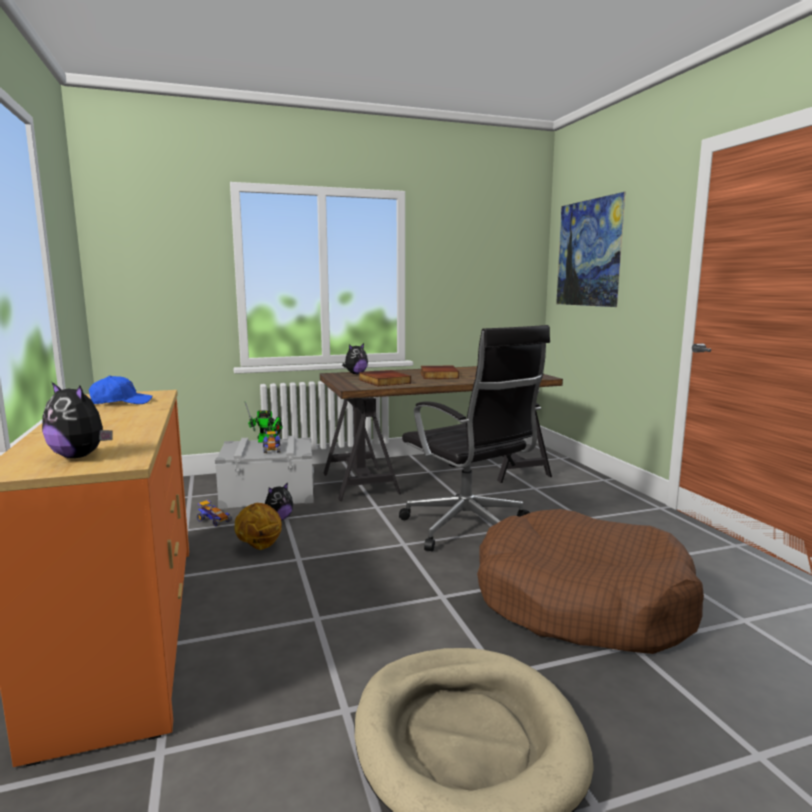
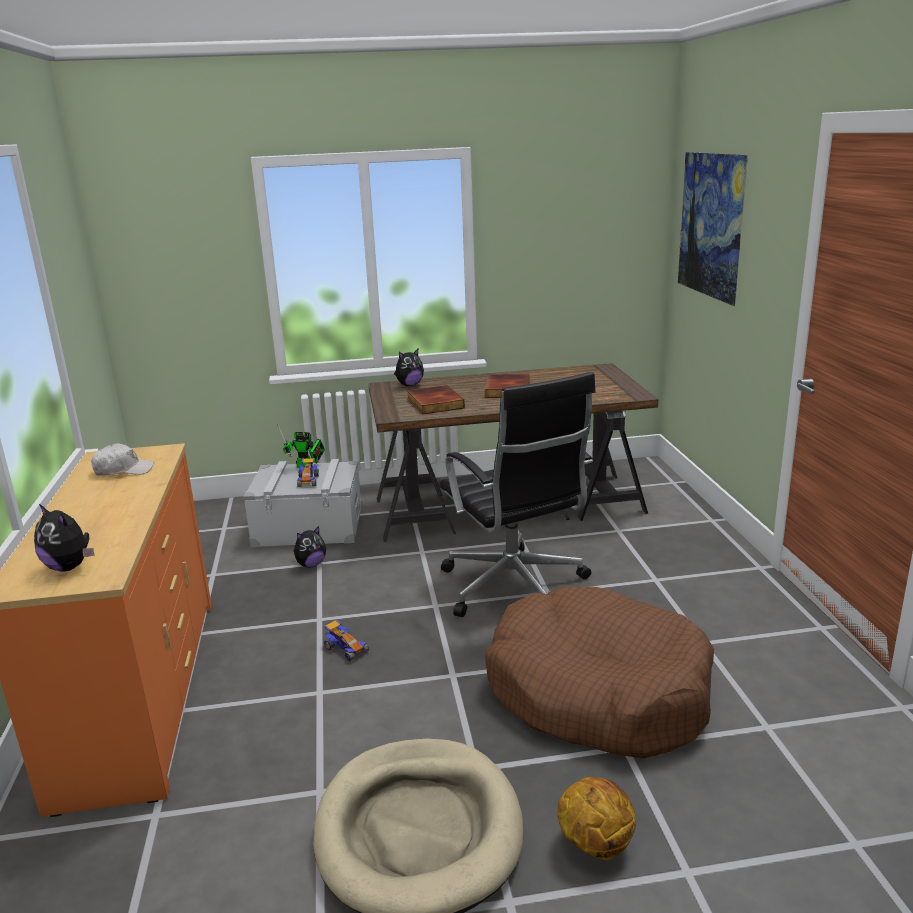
camera: 10 degrees right, 10 degrees up
(121, 402) = (123, 470): blue cap -> white cap
(213, 521) = (243, 564): toy car -> toy car (345, 649)
(259, 546) = (283, 600): basketball -> basketball (594, 844)

